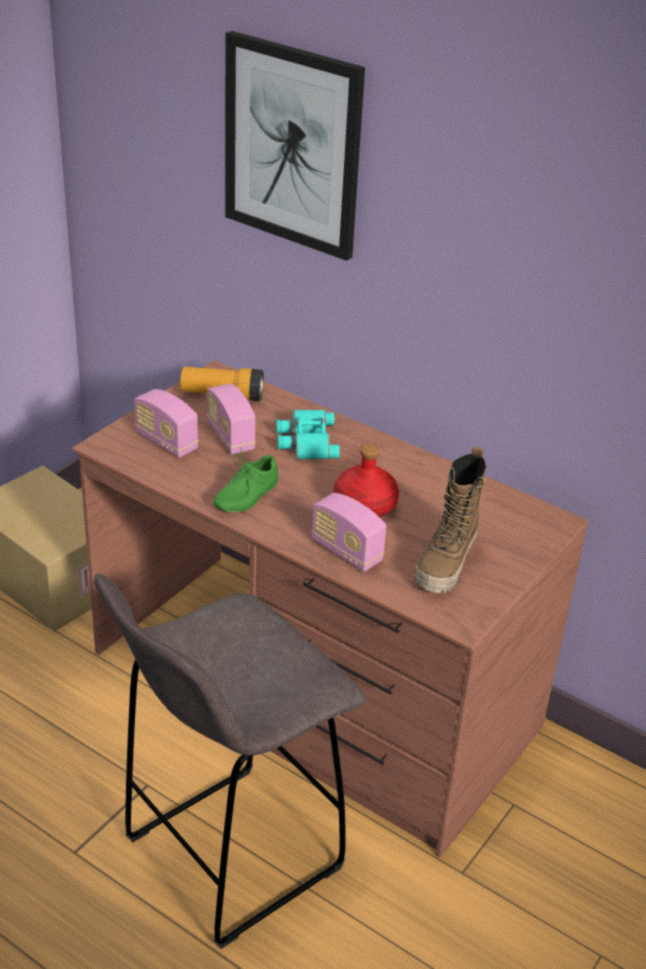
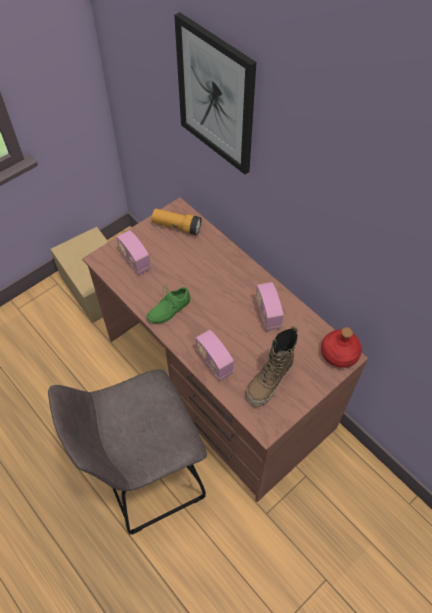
camera: 15 degrees right, 20 degrees up
(230, 437) = (172, 261): radio -> radio (267, 314)
(306, 440) = (215, 270): turquoise binoculars -> none
(365, 506) = (235, 328): red bottle -> red bottle (339, 354)

